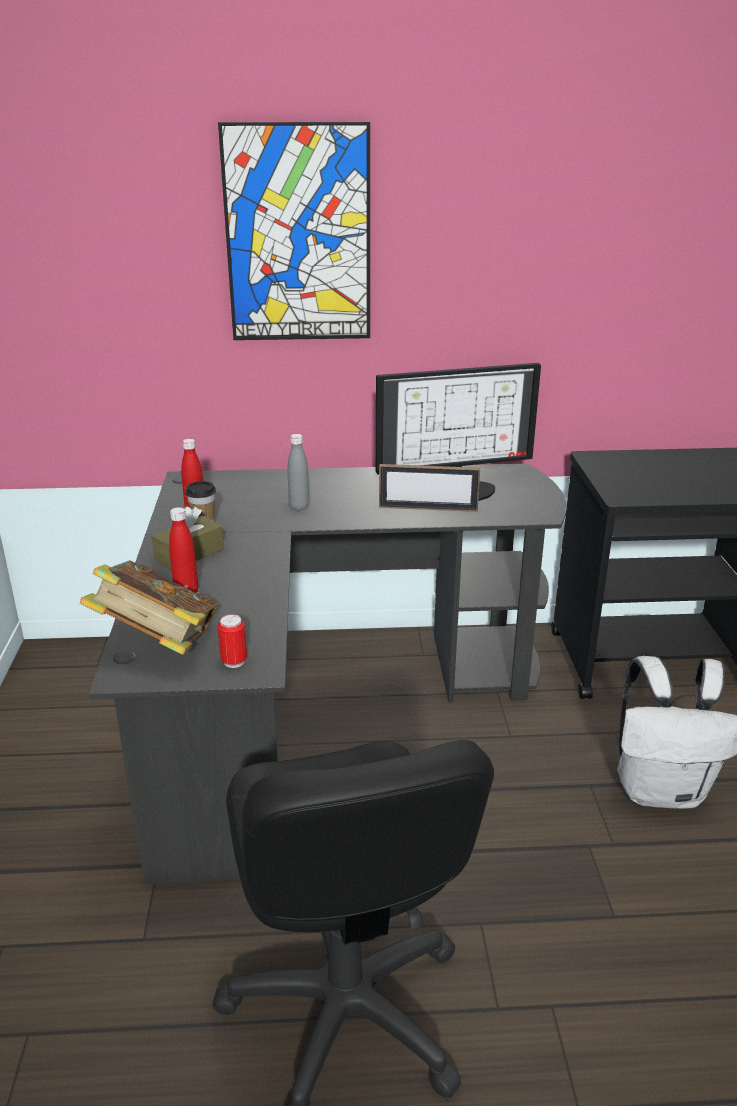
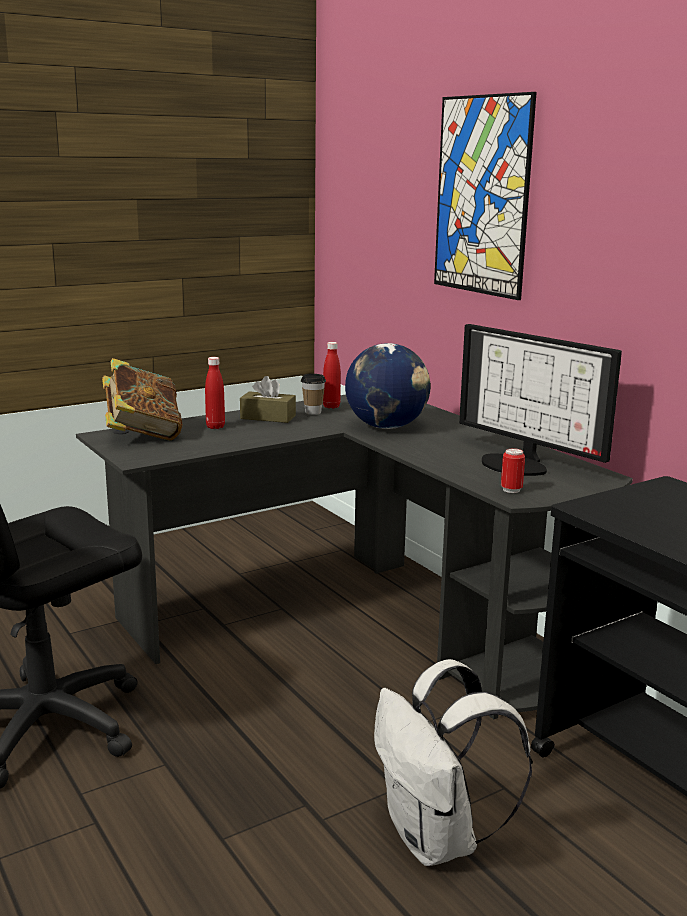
camera: 60 degrees right, 10 degrees down
(234, 661) = (140, 453): can -> can (511, 490)
(299, 507) = (386, 427): grey bottle -> globe
(428, 508) = (454, 460): picture frame -> none

